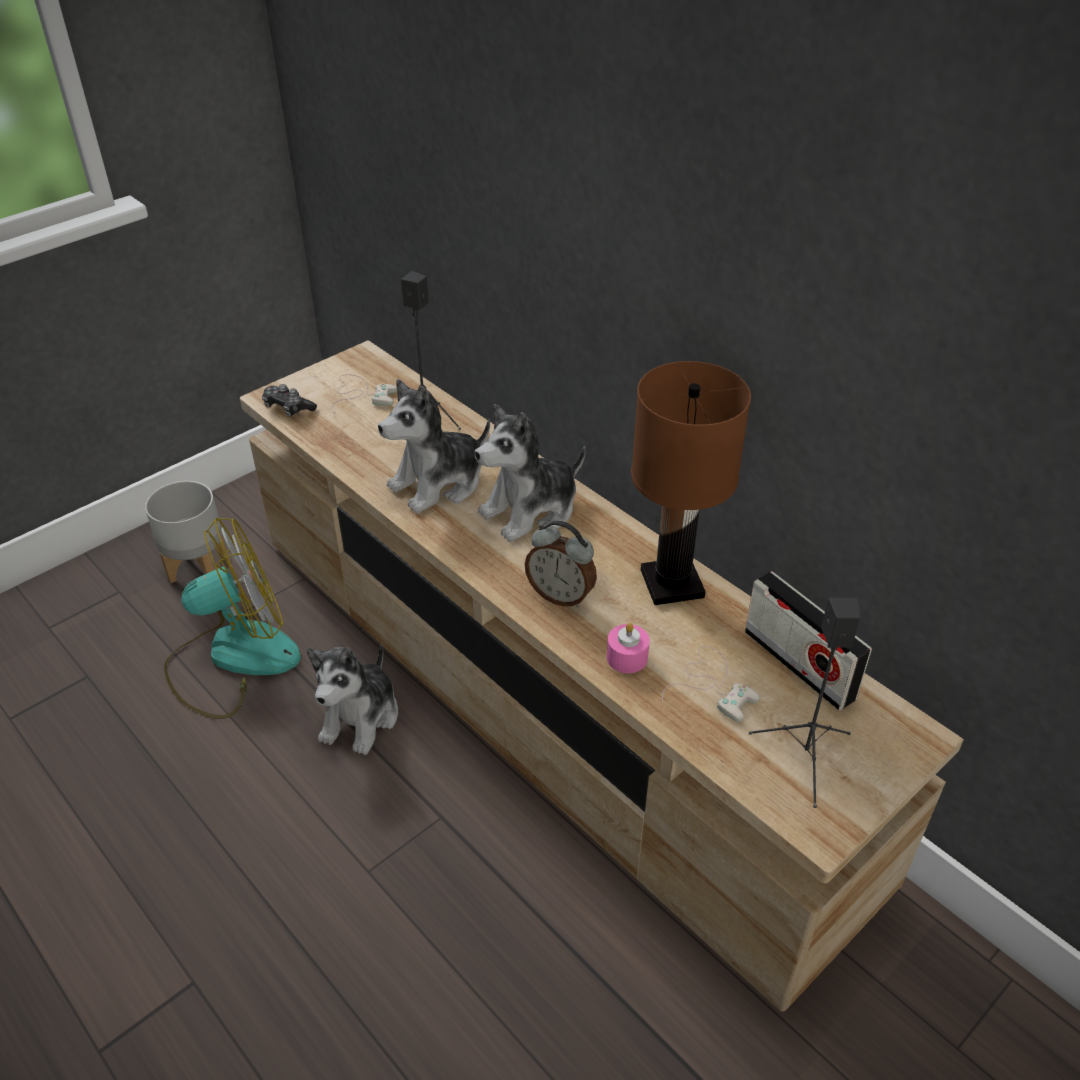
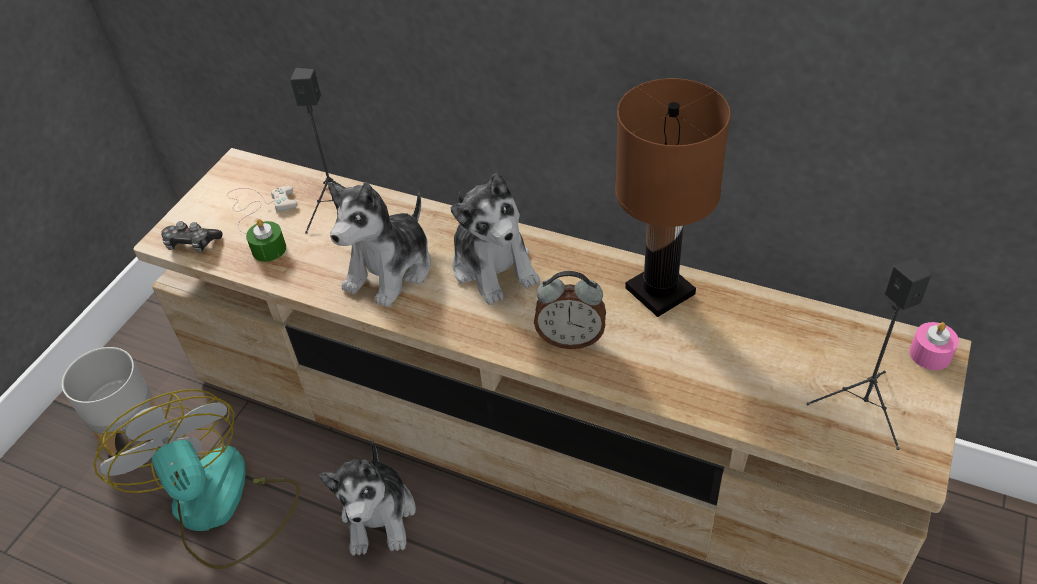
camera: 20 degrees left, 5 degrees up
(232, 658) = (220, 507): fan -> fan turned 75 degrees counterclockwise
(347, 433) = (269, 249): none -> green candle
(531, 511) = (494, 266): plush toy -> plush toy turned 60 degrees counterclockwise
(627, 657) = (664, 375): pink candle -> pink candle (930, 354)
(712, 685) = (750, 372): white game controller -> none
(799, 664) = (808, 326): radio -> none

